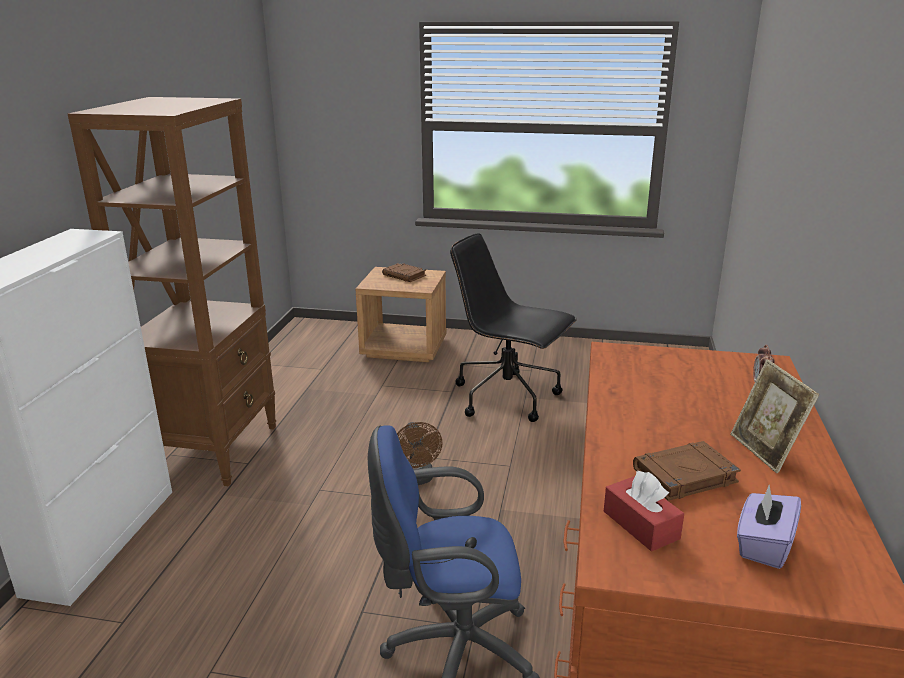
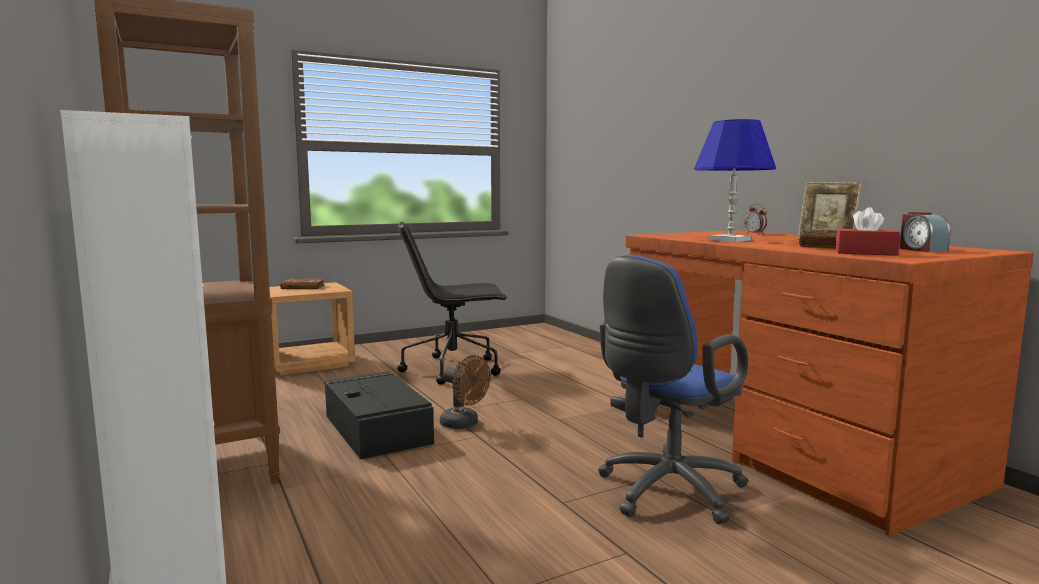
camera: 40 degrees left, 15 degrees down
(351, 454) = (376, 428): none -> black storage box
(640, 406) = (730, 240): none -> blue table lamp
(763, 545) = (921, 250): purple tissue box -> alarm clock

